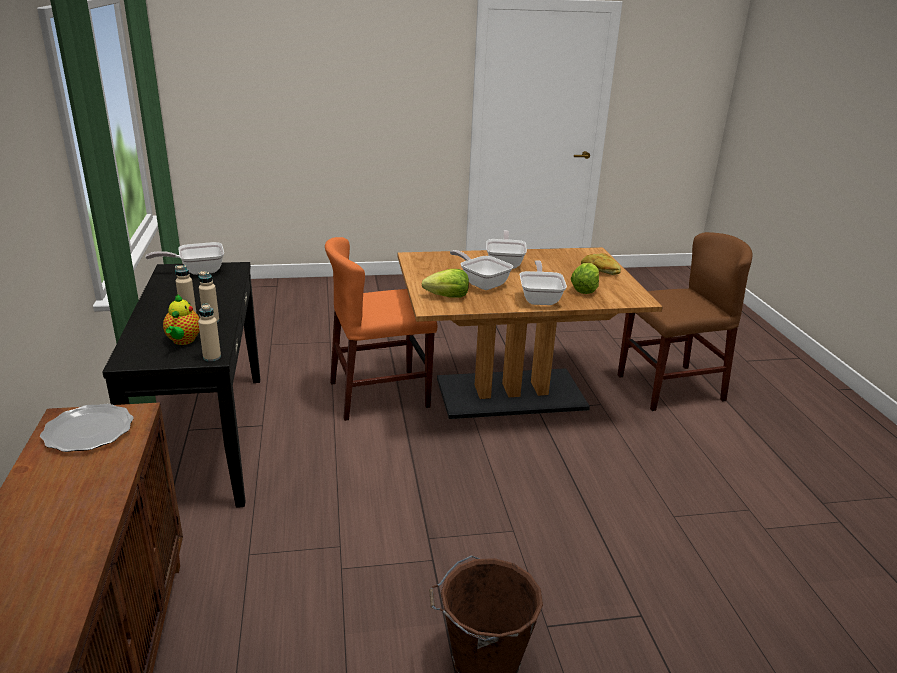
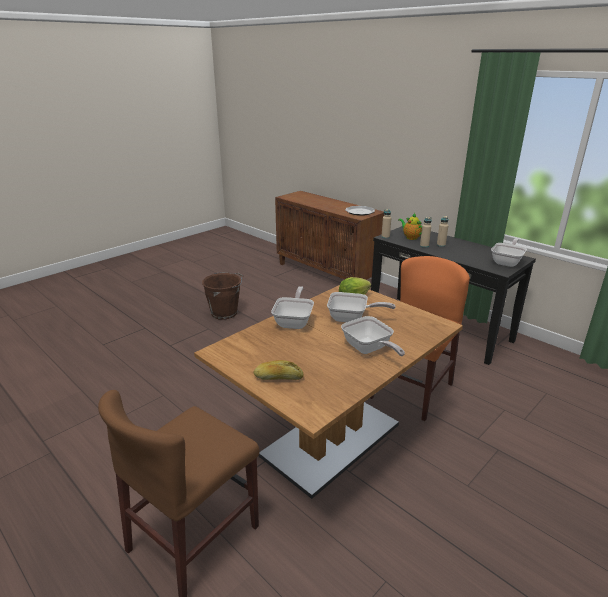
camera: 145 degrees right, 0 degrees up
(540, 298) = (294, 321): frying pan -> frying pan turned 135 degrees counterclockwise
(585, 289) = (270, 345): lettuce -> none

